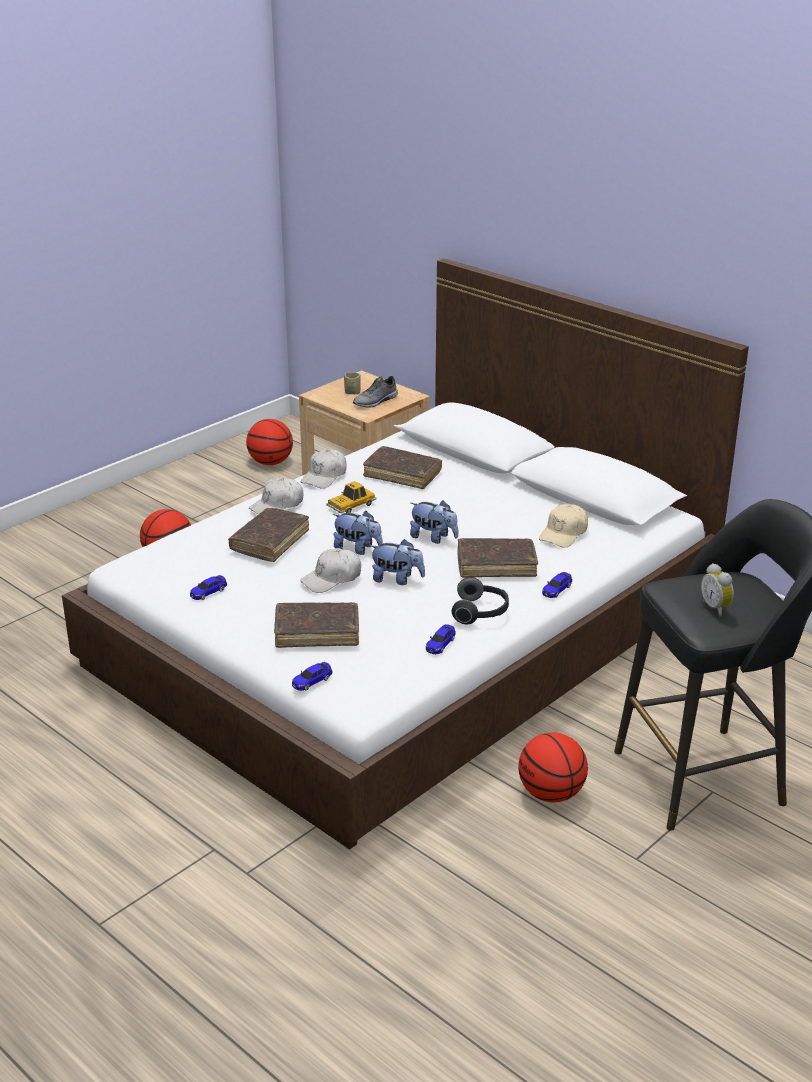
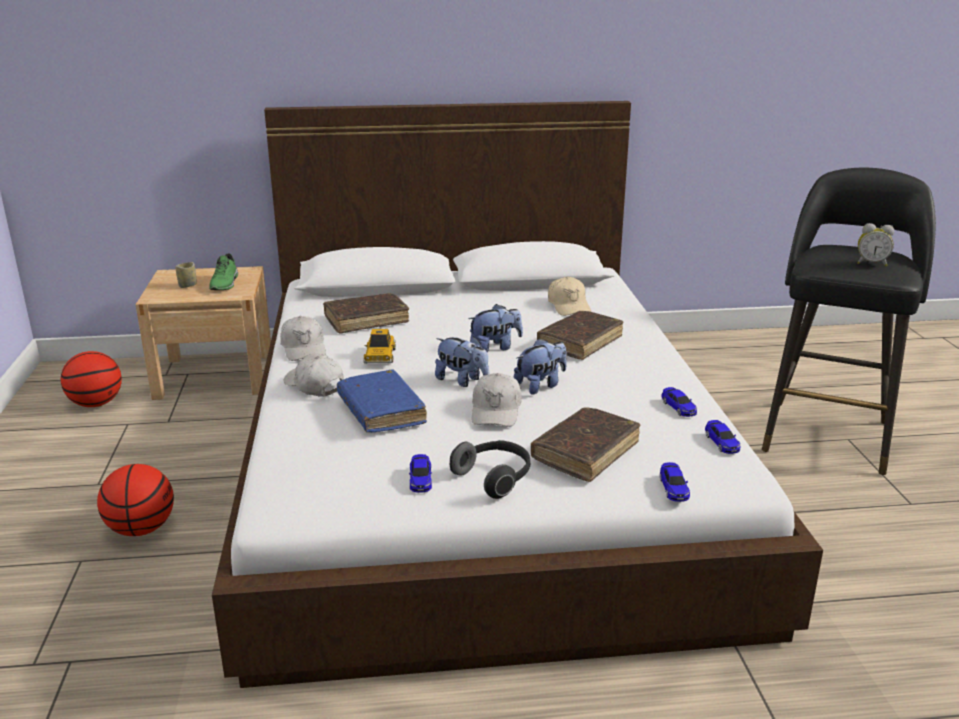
camera: 50 degrees left, 5 degrees down
(270, 541) = (381, 411): brown book -> blue book
(277, 506) = (314, 385): white cap -> white cap turned 135 degrees clockwise
(357, 549) = (462, 381): plush toy -> plush toy turned 60 degrees clockwise
(376, 401) = (225, 284): grey shoe -> green shoe
(481, 613) = (648, 374): headphones -> headphones (494, 478)
(551, 793) = (794, 501): basketball -> none
(556, 589) = (650, 337): toy car -> toy car (721, 443)

